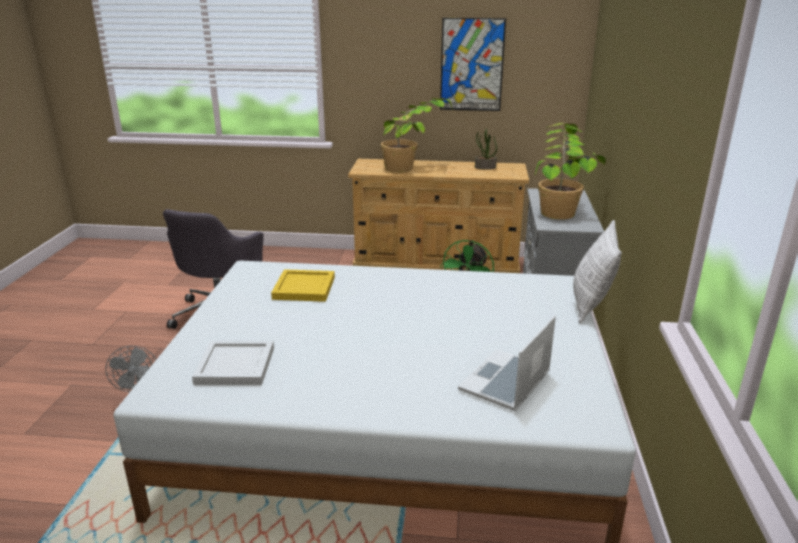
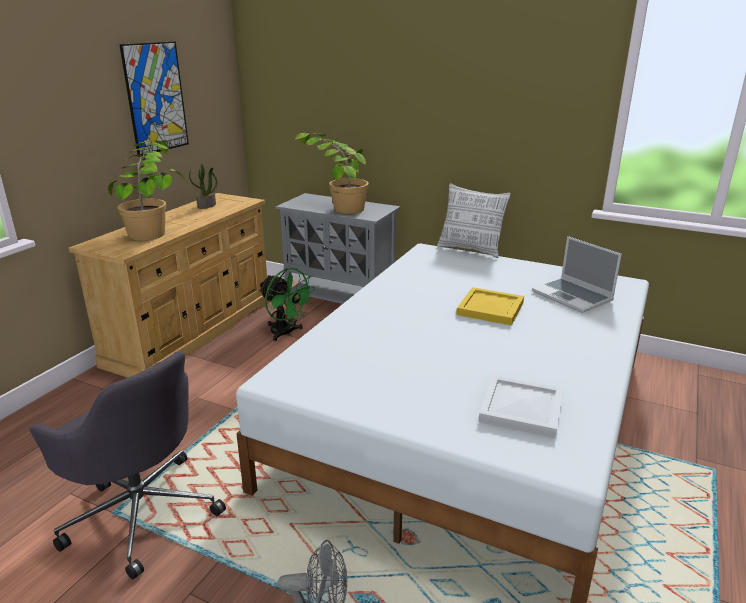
camera: 70 degrees left, 0 degrees up
(305, 288) = (362, 351): yellow tray -> yellow tray (491, 308)

